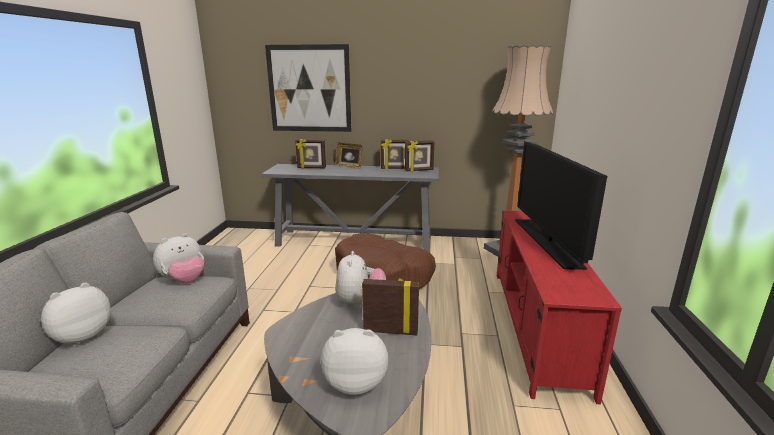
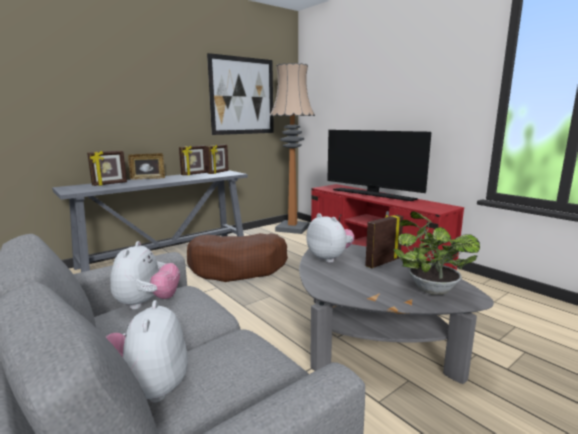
camera: 45 degrees left, 5 degrees down
(309, 89) = (89, 96): picture -> picture (242, 96)
(356, 382) = (429, 288): plush toy -> potted plant

